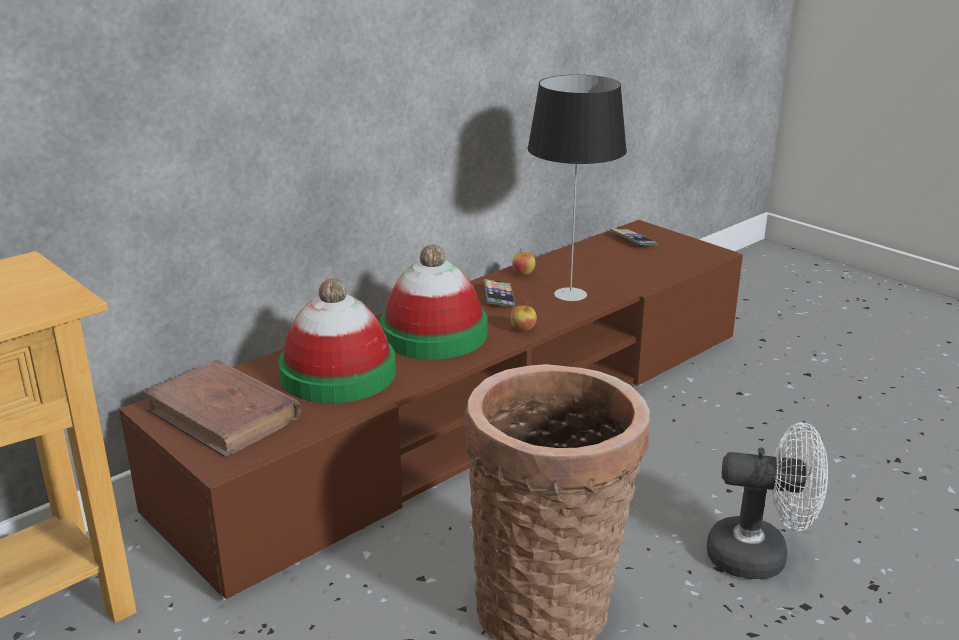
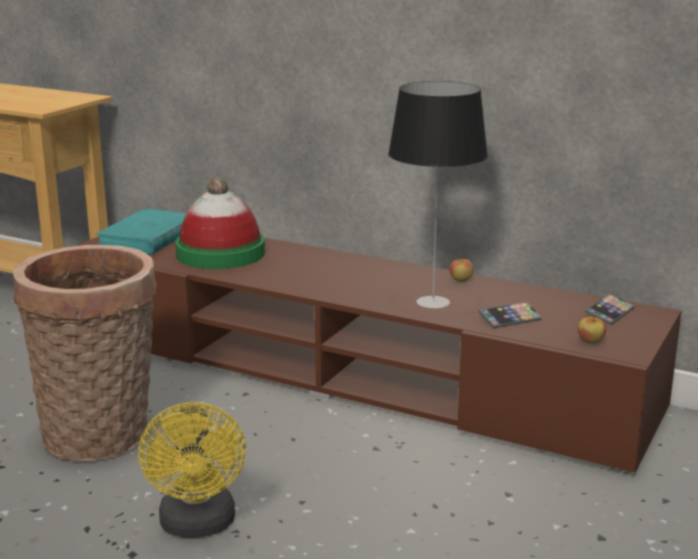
camera: 70 degrees right, 5 degrees down
(224, 414) = (148, 238): brown book -> turquoise book
(434, 334) = (306, 268): hat -> none
(499, 297) = (399, 278): phone -> phone (509, 319)
(523, 329) = (341, 294): apple -> apple (590, 341)
(760, 557) = (198, 526): white fan -> yellow fan

